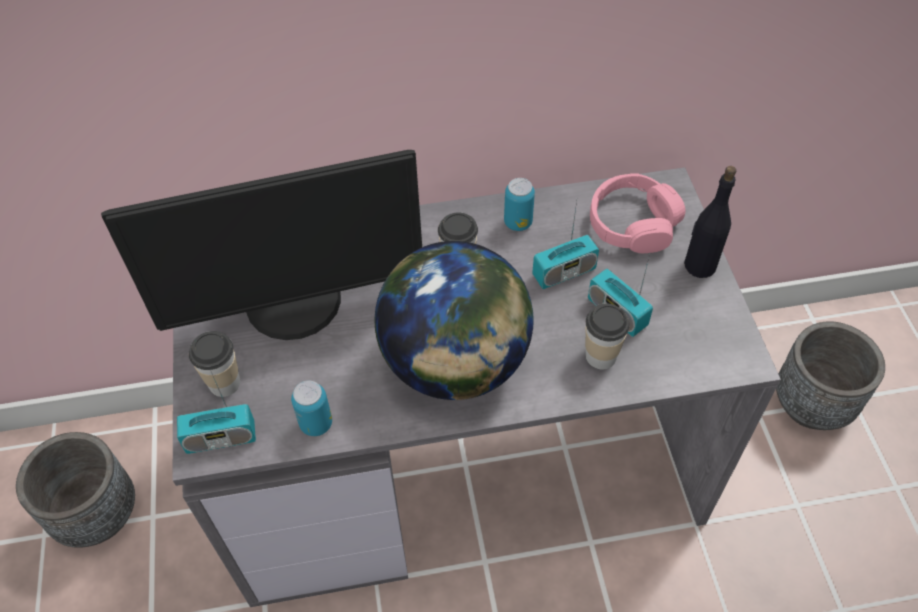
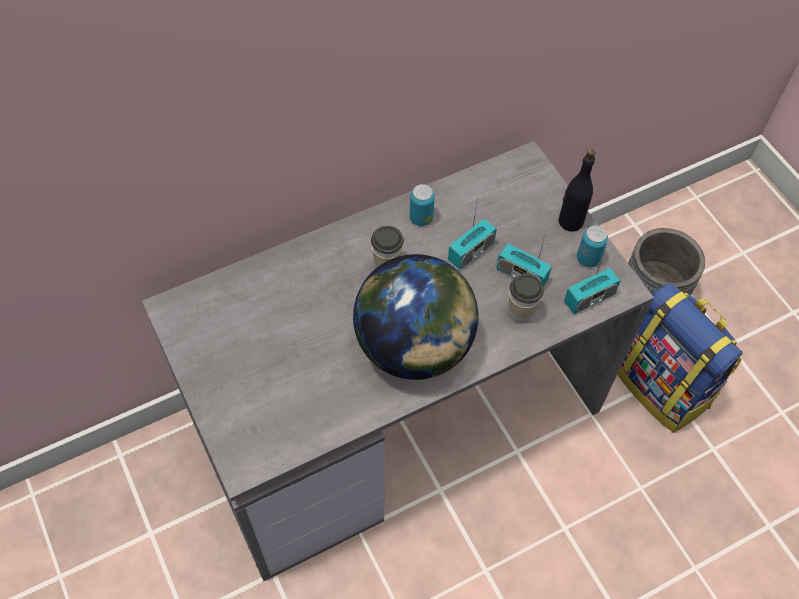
camera: 20 degrees left, 5 degrees up
(98, 514) = (101, 545): grey planter -> none
(221, 438) = (254, 455): radio -> radio (589, 298)
(224, 383) = (238, 410): cup -> none
(294, 305) = (268, 332): monitor -> none
(316, 423) = (325, 423): can -> can (588, 259)
(633, 224) = (510, 198): pink headphones -> none
(795, 515) = (662, 386): none -> backpack

